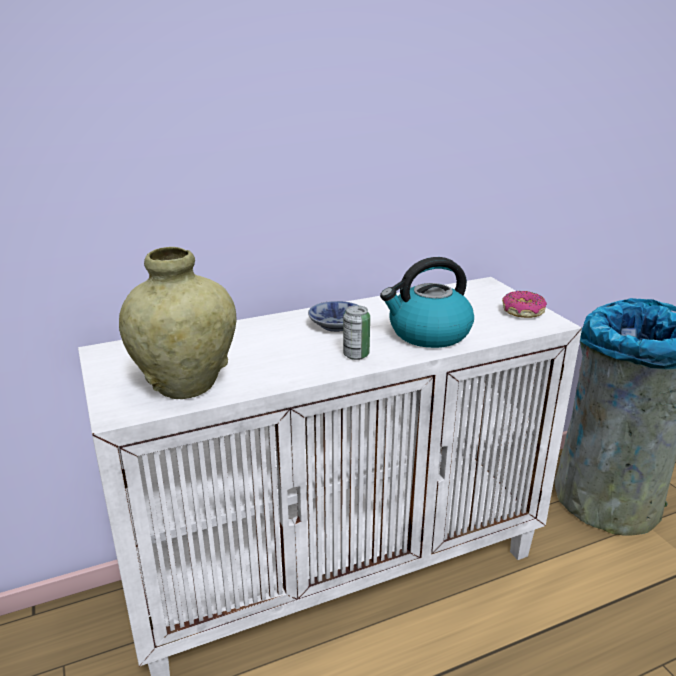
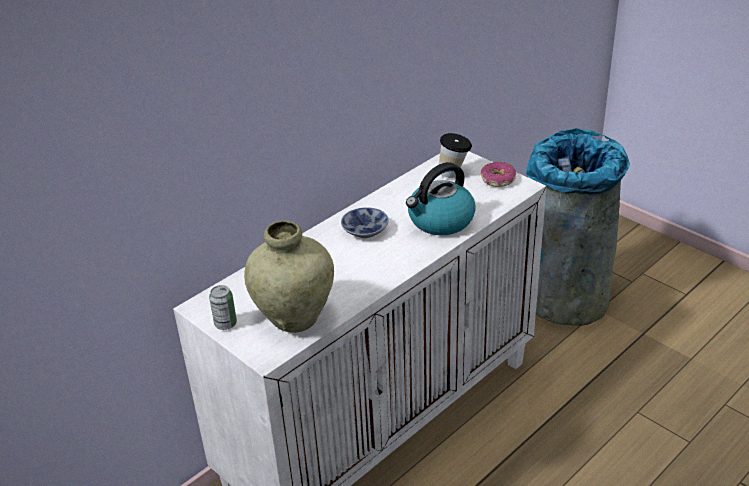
camera: 20 degrees left, 10 degrees up
(356, 355) = (400, 256): can -> can (225, 324)
(474, 298) = (454, 174): none -> cup

